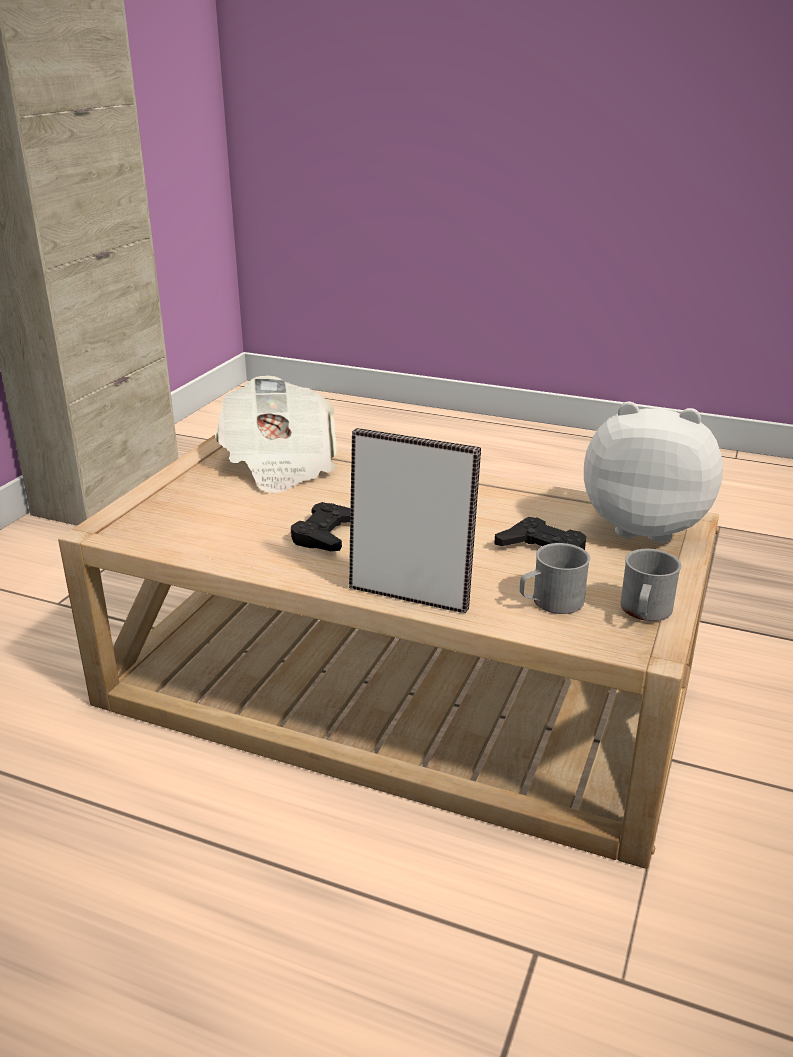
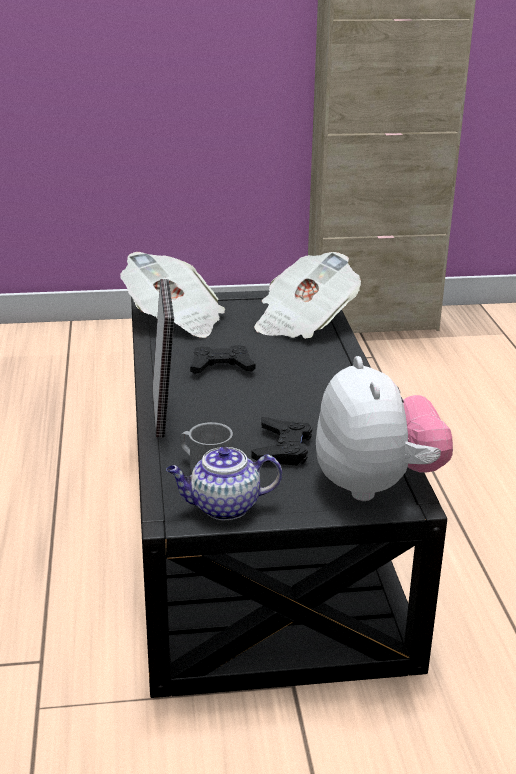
camera: 60 degrees right, 0 degrees up
(171, 529) = (175, 320): none -> newspaper
(394, 692) = (252, 522): beige coffee table -> black coffee table
(644, 612) = (223, 507): grey mug -> teapot

